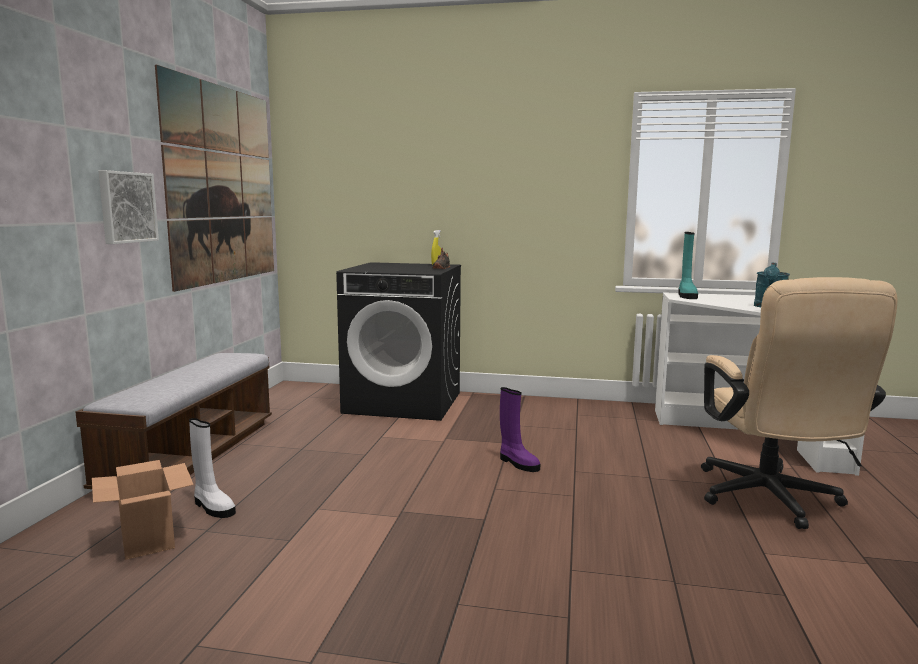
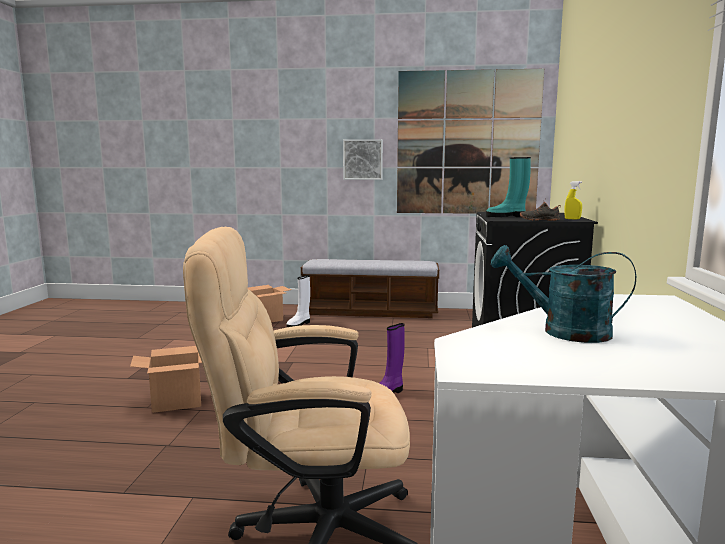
camera: 85 degrees right, 0 degrees up
(548, 591) = (178, 402): none -> cardboard box
(686, 296) = (640, 301): turquoise boot -> turquoise boot (506, 216)

